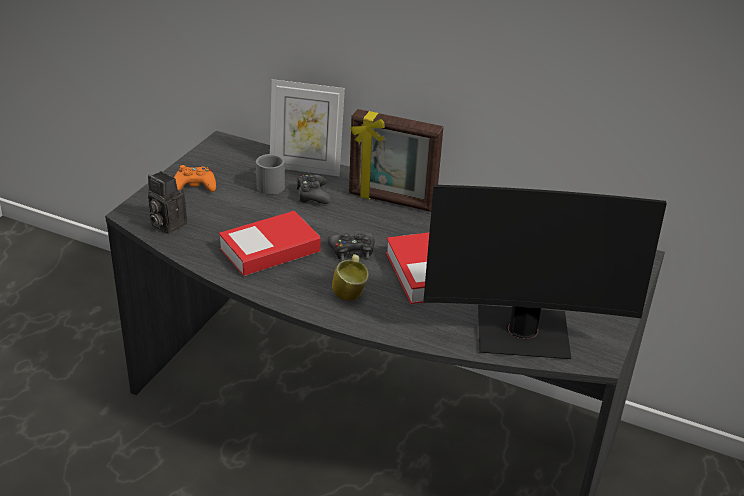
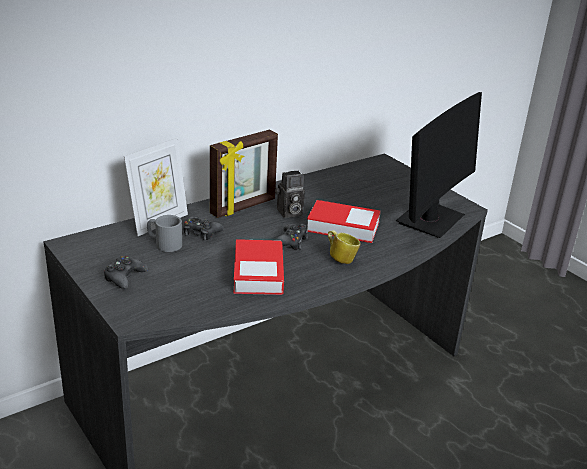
camera: 60 degrees left, 5 degrees down
(166, 224) = (170, 308): camera -> camera (289, 213)
(194, 186) = (124, 277): orange game controller -> black game controller

